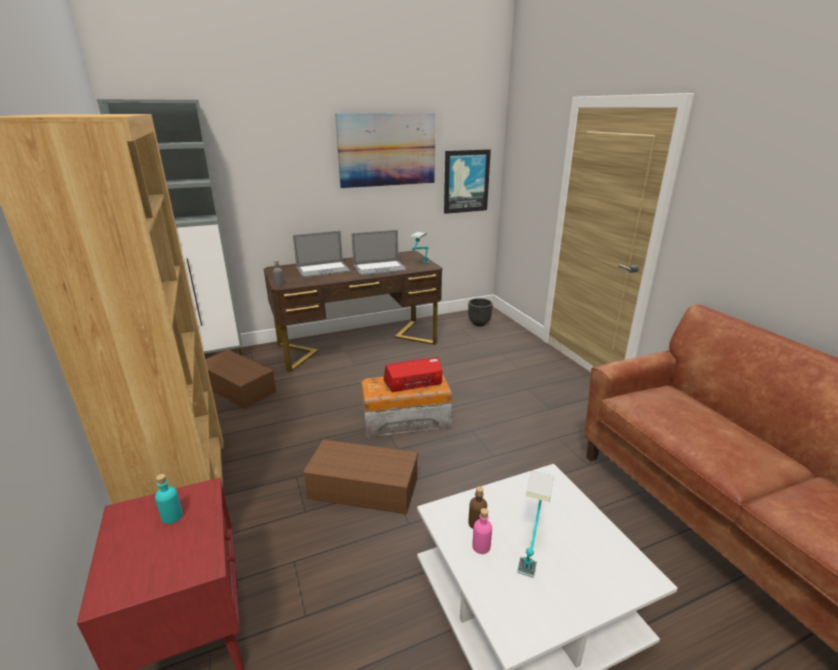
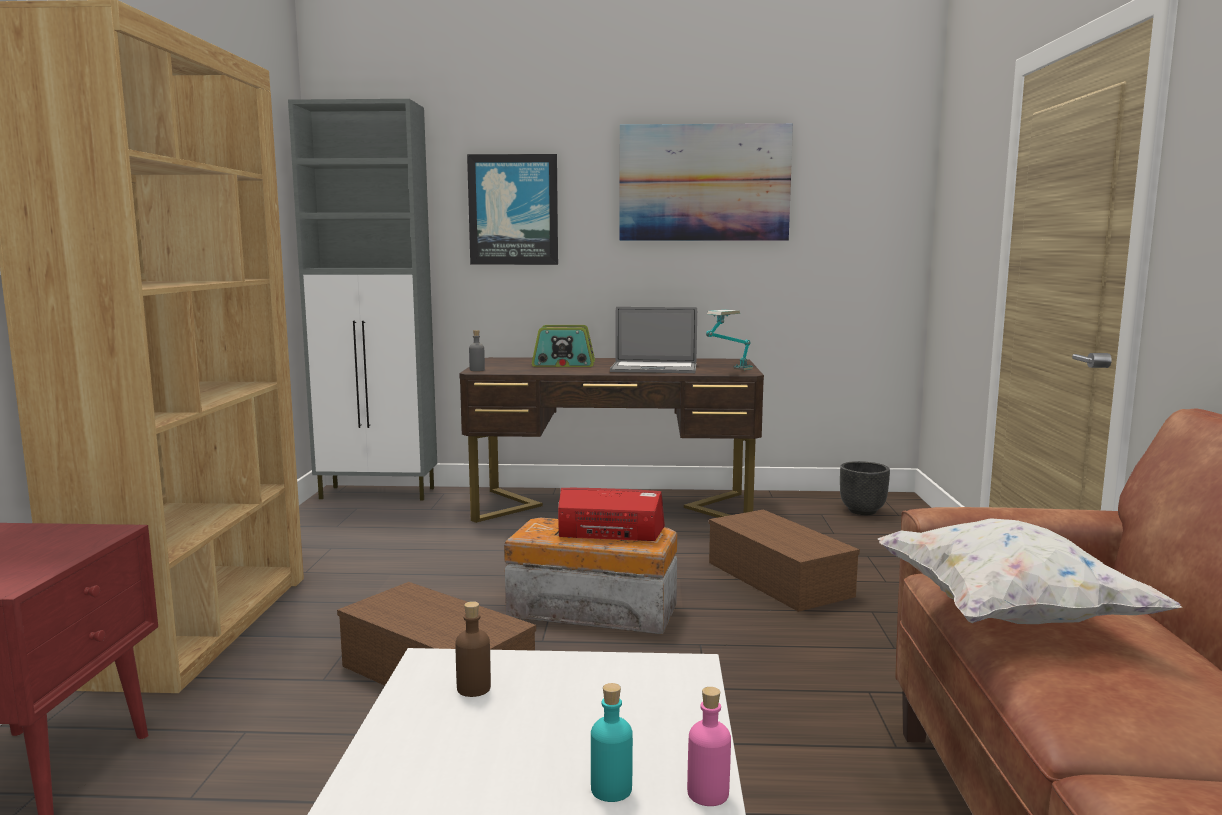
camera: 25 degrees right, 15 degrees down
(172, 516) = (44, 543): turquoise bottle -> turquoise bottle (611, 789)
(239, 388) = (386, 528): brown storage box -> brown storage box (781, 579)
(323, 270) = (563, 364): laptop -> radio
(466, 181) = (855, 242): picture -> picture (513, 210)
(481, 546) = (443, 715): pink bottle -> pink bottle (708, 793)
(531, 546) = (528, 738): table lamp -> none
(668, 421) = (1006, 614): none -> white pillow

